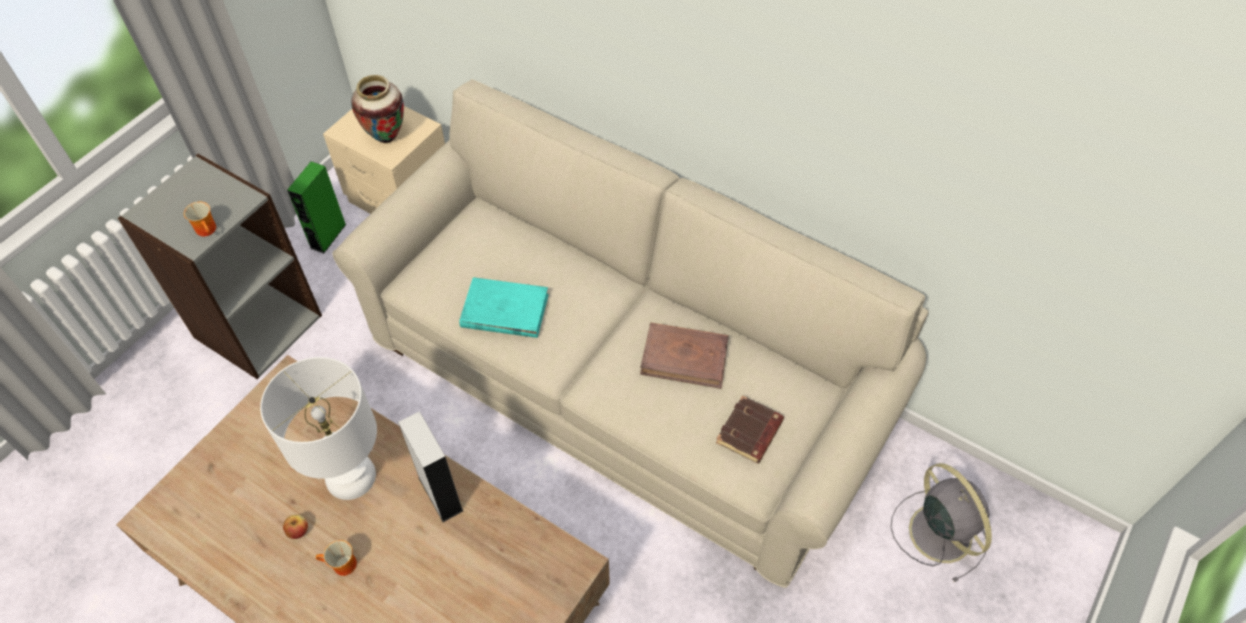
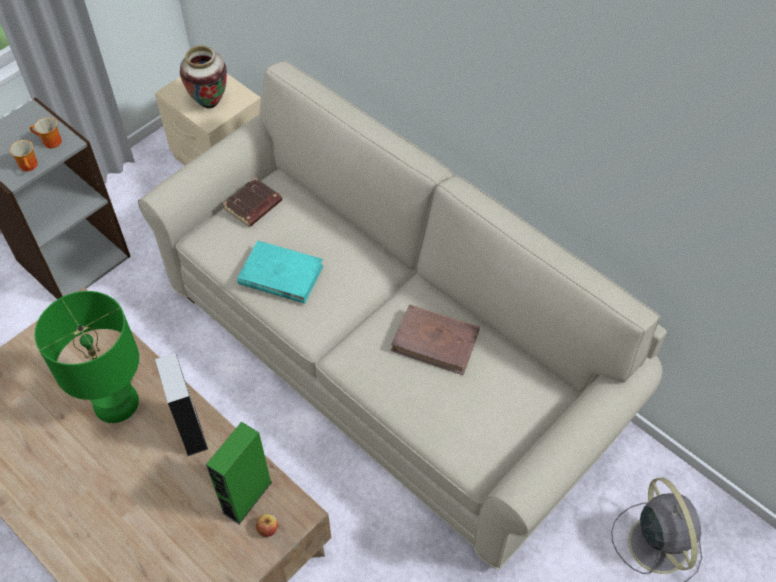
camera: 10 degrees right, 0 degrees up
(298, 531) = (61, 443): apple -> apple (268, 529)
(328, 236) = (150, 186): green speaker -> green speaker (247, 497)
(342, 566) = (92, 480): mug -> mug (50, 142)
(349, 476) = (115, 402): white table lamp -> green table lamp
(750, 433) = (480, 420): brown book -> brown book (253, 206)

